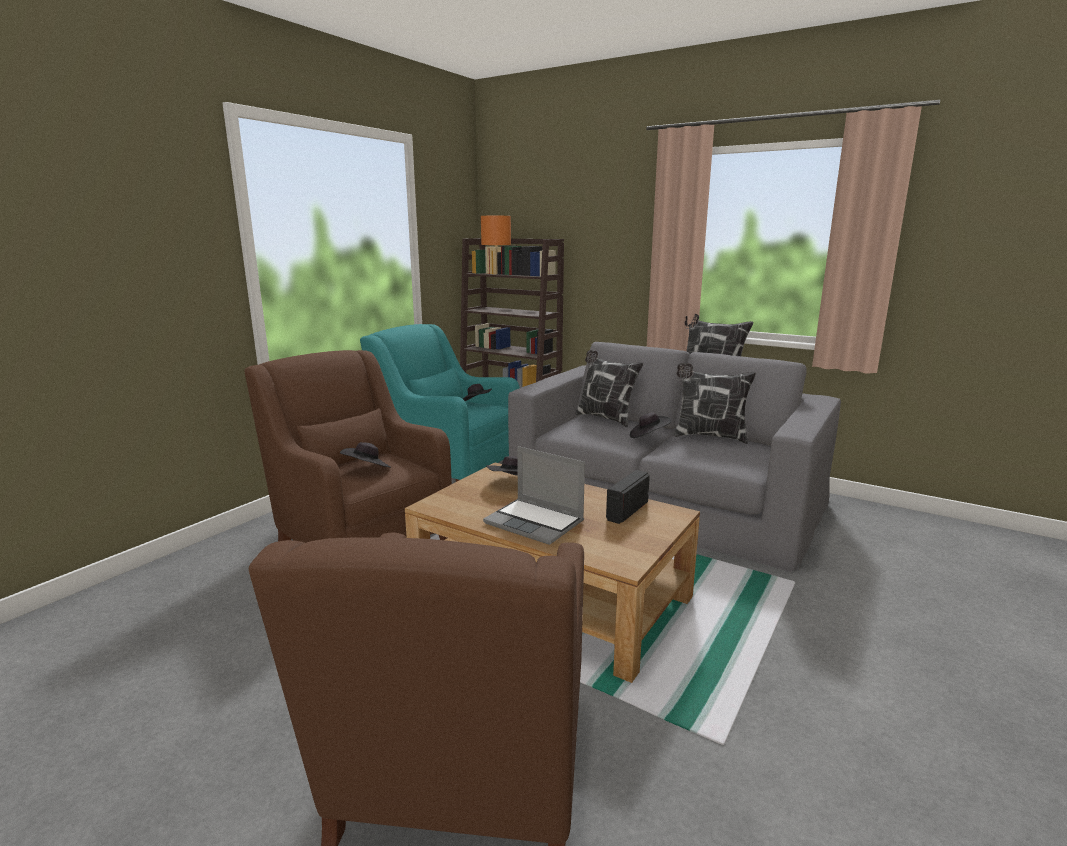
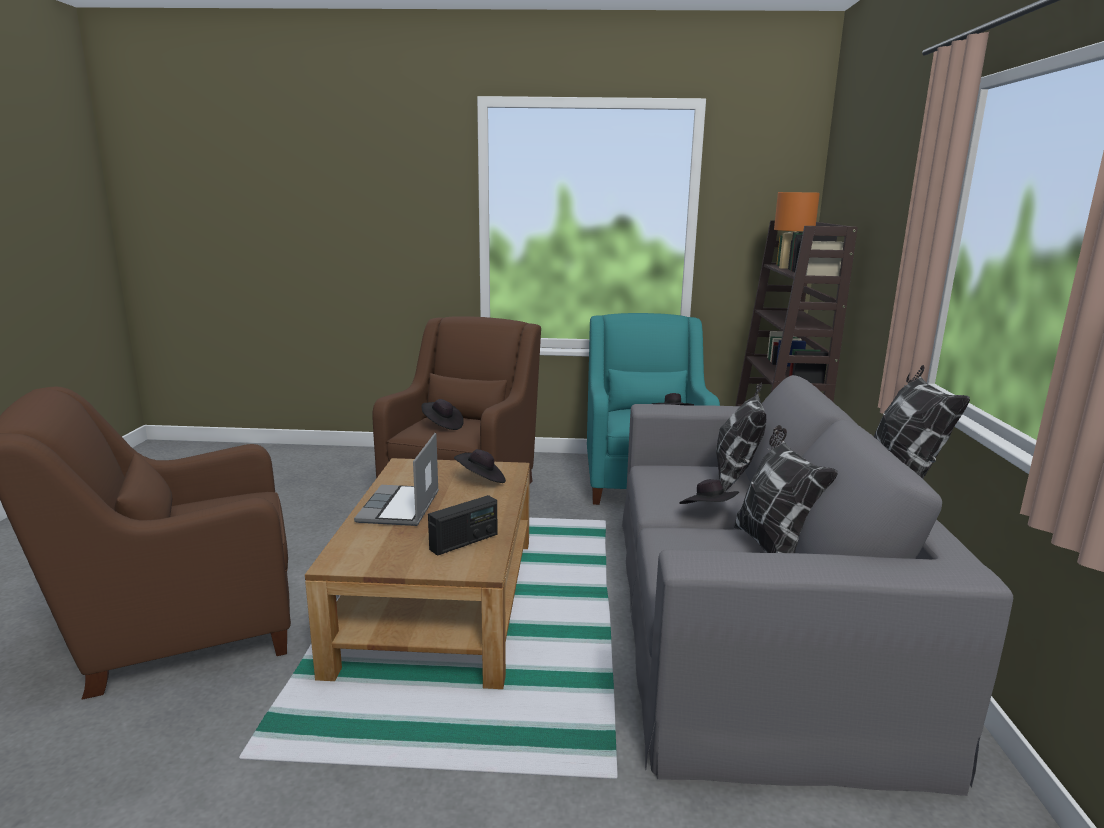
camera: 60 degrees right, 0 degrees up
(626, 511) = (464, 542): radio -> radio turned 135 degrees clockwise

